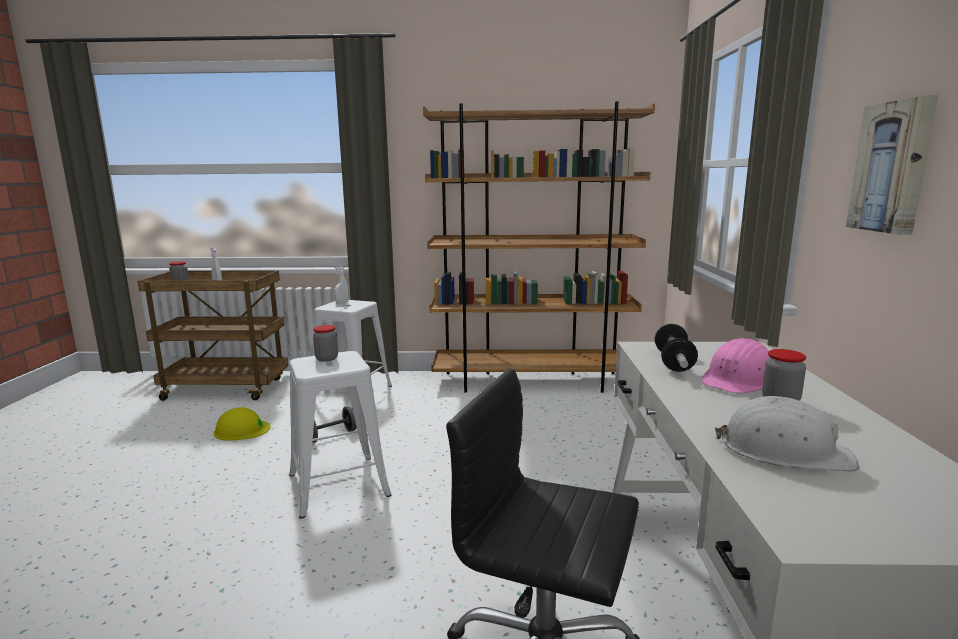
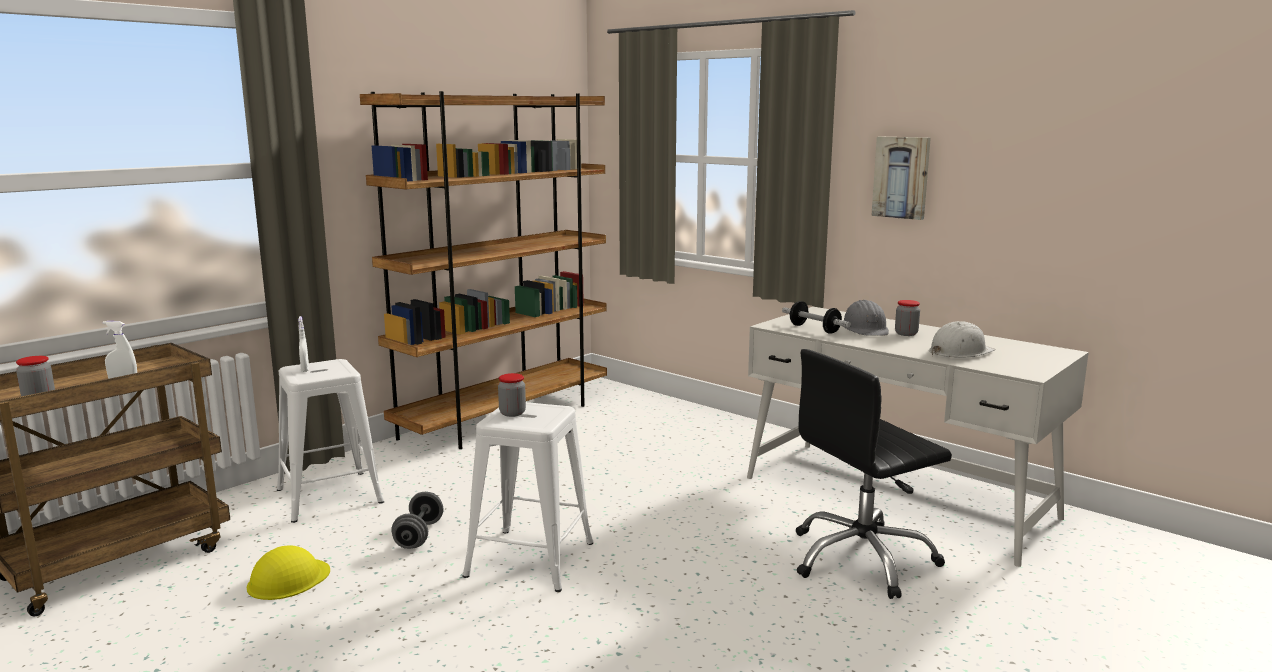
camera: 50 degrees left, 0 degrees up
(739, 380) = (865, 329): pink hard hat -> grey hard hat

